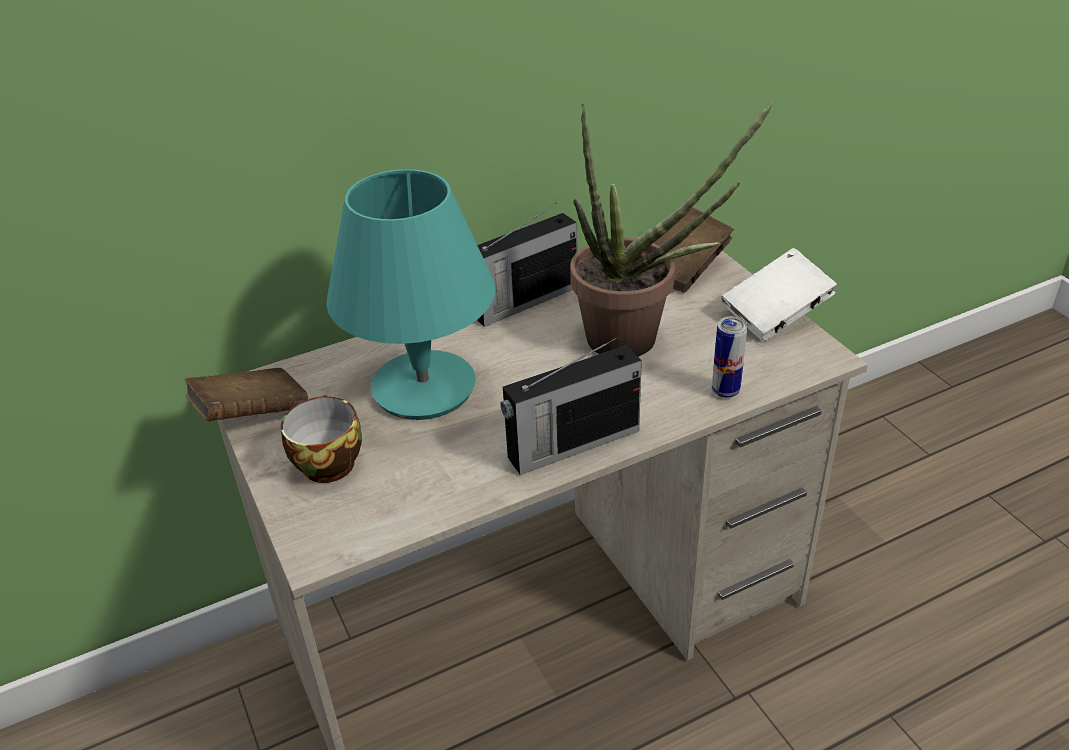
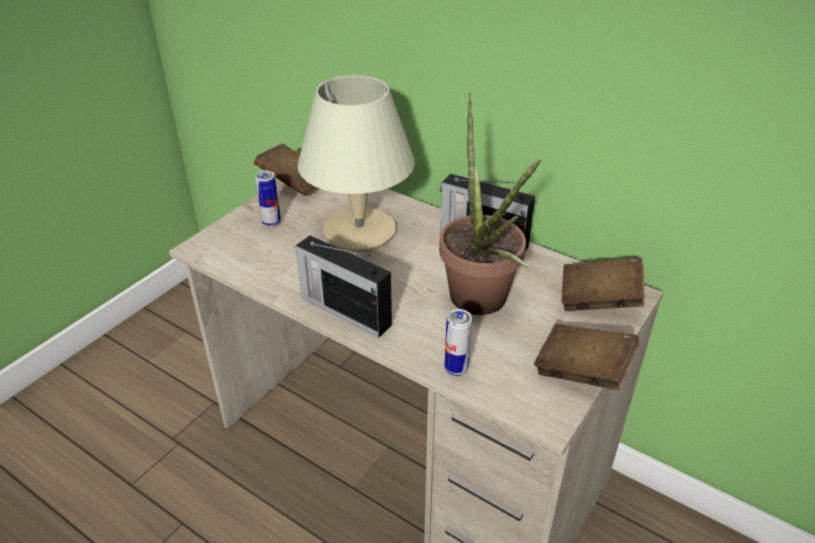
camera: 60 degrees right, 0 degrees up
(326, 462) = (271, 223): cup -> can
(423, 388) = (358, 232): turquoise table lamp -> beige table lamp
(775, 315) = (582, 372): white book -> brown book

